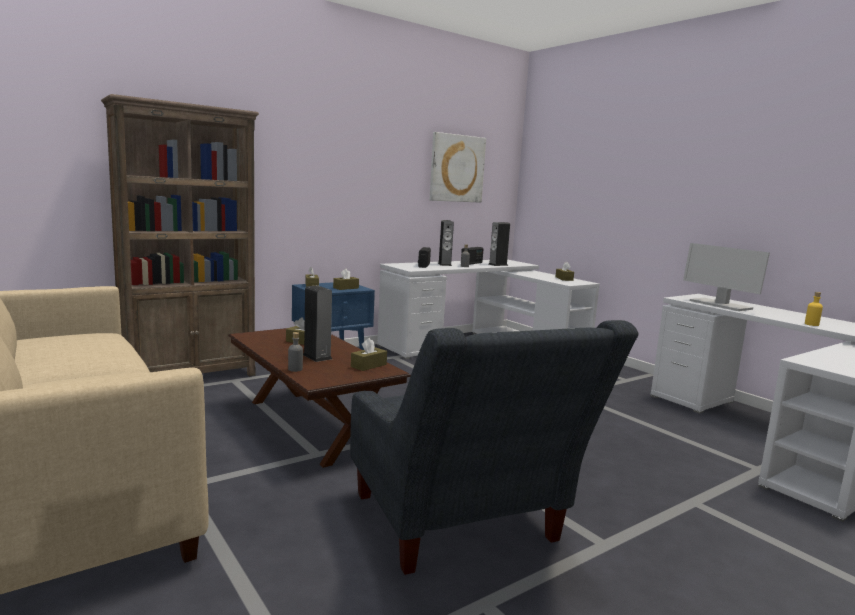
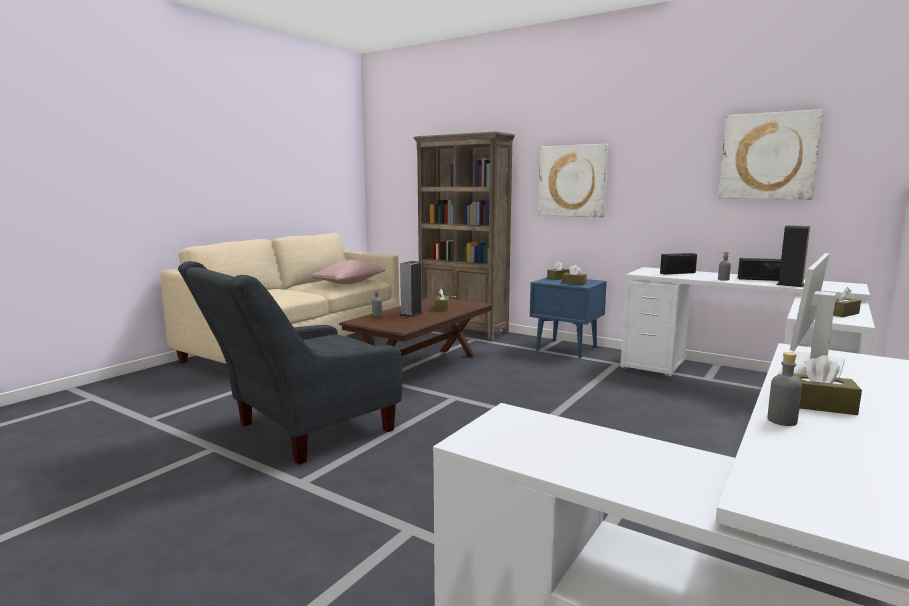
camera: 70 degrees right, 0 degrees up
(98, 344) = (349, 283): none -> pink pillow
(308, 178) = (572, 181): none -> picture
(368, 365) = (407, 324): brown tissue box -> brown tissue box (818, 405)
(444, 264) = (712, 275): speaker -> none
(811, 324) = (782, 420): yellow bottle -> grey bottle

